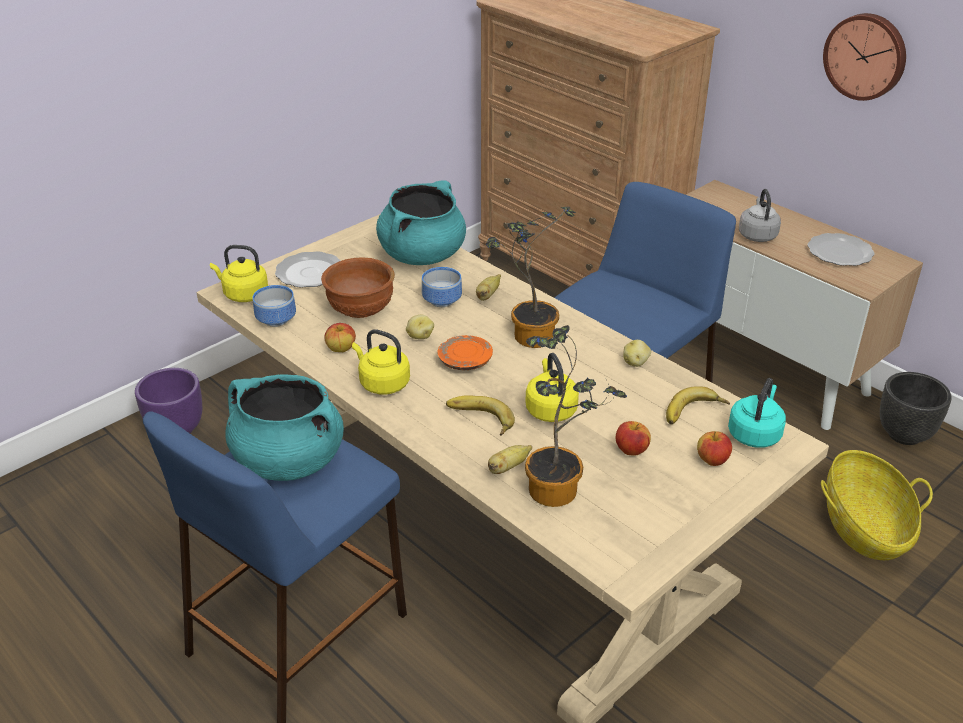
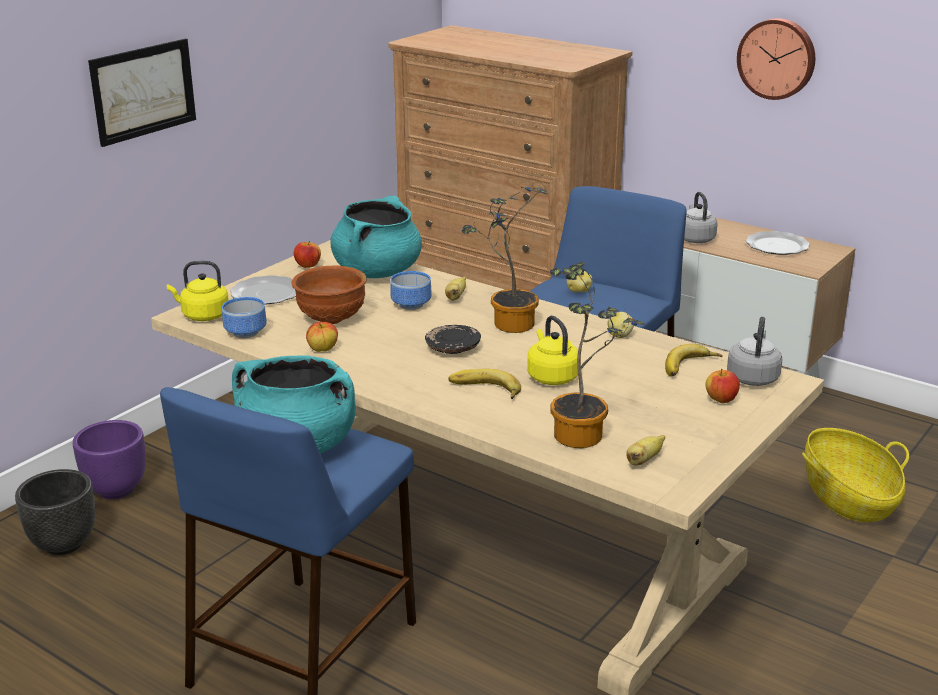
camera: 10 degrees left, 10 degrees down
(209, 60) = (143, 91): none -> picture
(382, 383) = (376, 372): yellow kettle -> none
(419, 336) = (399, 333): potato -> potato (578, 291)
(465, 361) = (452, 348): orange plate -> black plate
(508, 467) = (527, 423): banana -> banana (643, 460)
(631, 450) = (641, 399): apple -> apple (308, 265)
(755, 434) = (753, 377): turquoise kettle -> grey kettle
(903, 435) = (861, 421): black planter -> black planter (63, 544)

